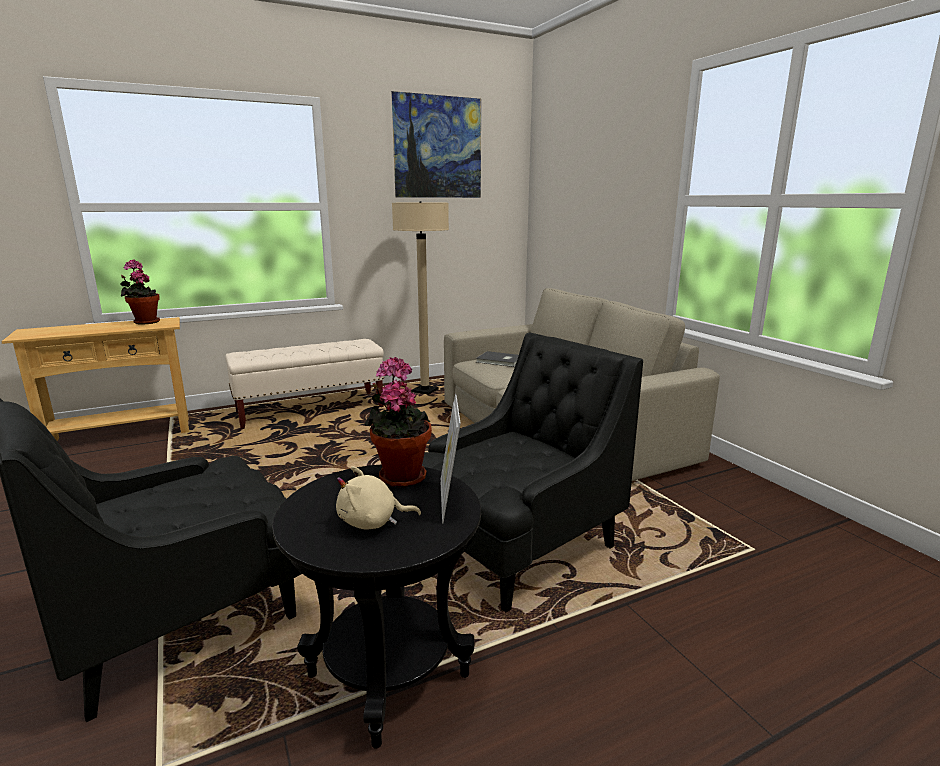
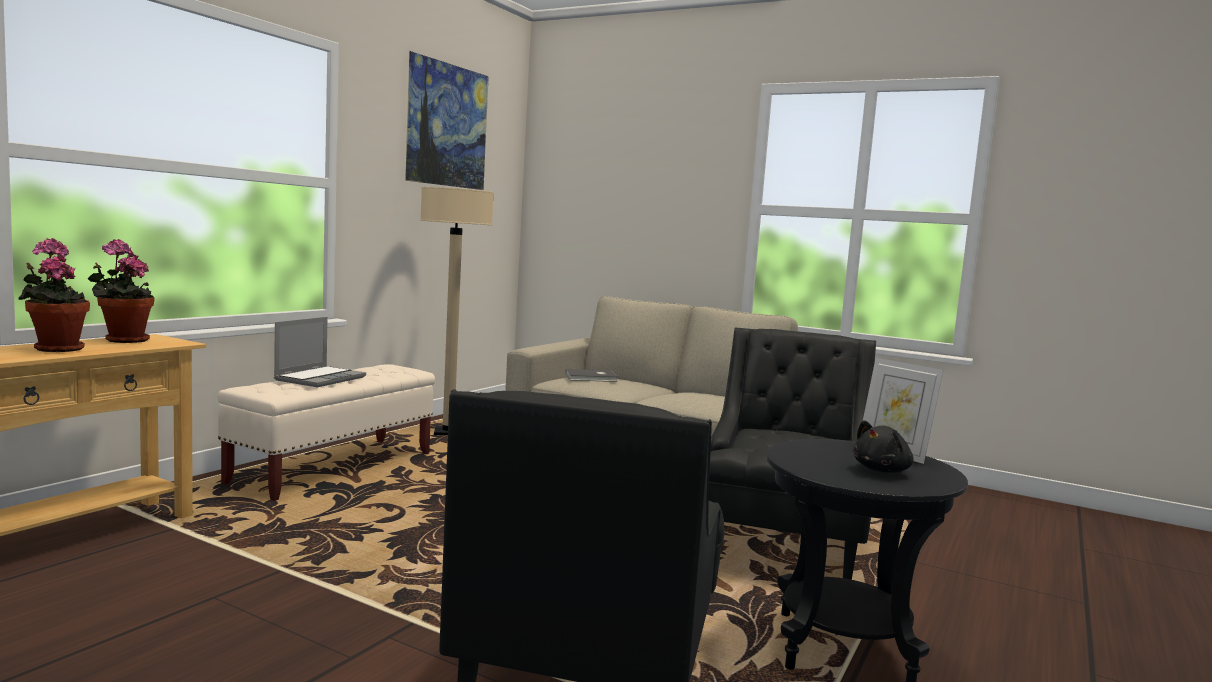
camera: 35 degrees left, 10 degrees down
(294, 348) = (320, 378): none -> laptop
(372, 522) = (883, 470): beige plush toy -> black plush toy
(400, 476) = (820, 445): potted plant -> potted plant (56, 348)

